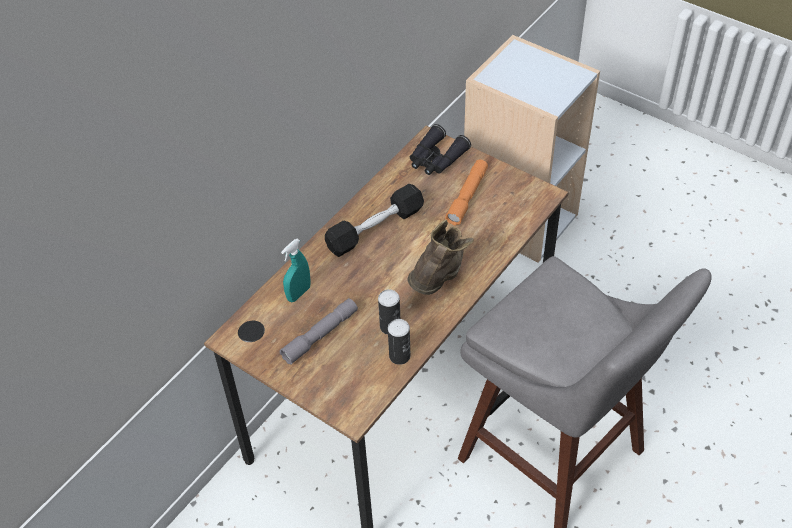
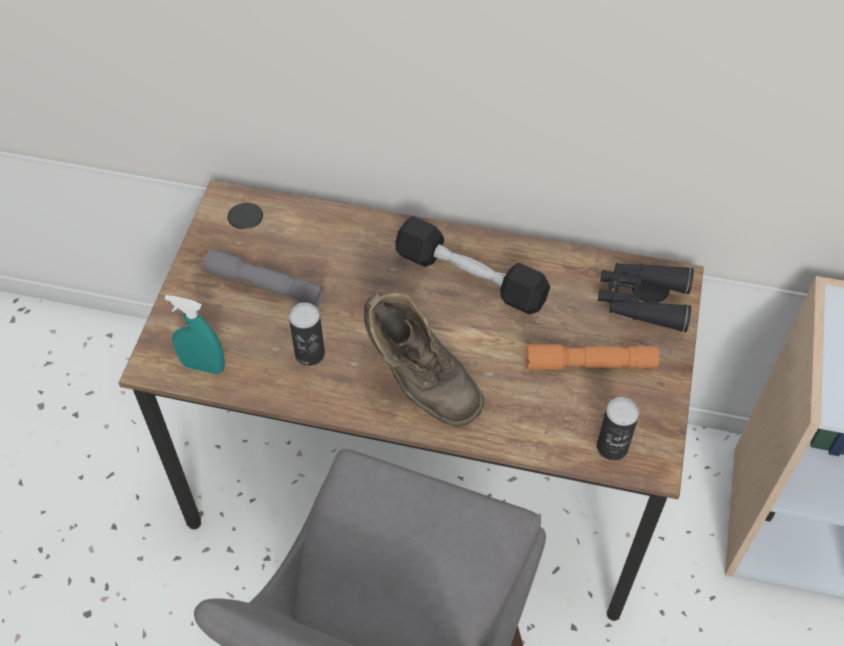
camera: 65 degrees right, 5 degrees up
(298, 293) = (322, 238): turquoise spray bottle -> turquoise spray bottle (203, 366)
(399, 356) = (265, 381): can -> can (612, 447)
(439, 278) = (418, 381): brown boot -> brown boot turned 45 degrees clockwise

